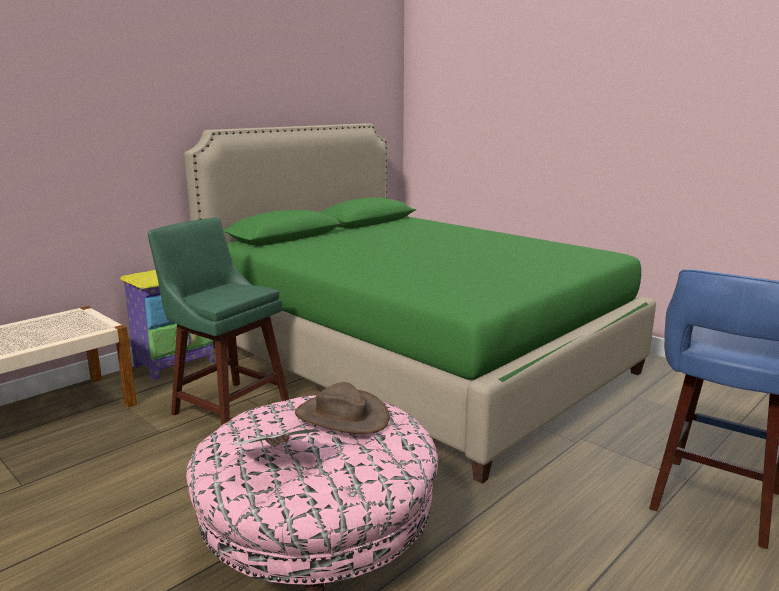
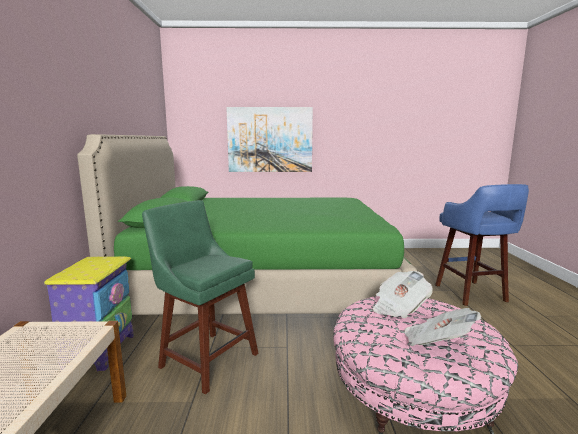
camera: 45 degrees left, 5 degrees down
(227, 405) = (206, 358): green chair -> green chair turned 45 degrees clockwise
(341, 416) = (399, 307): brown hat -> newspaper
(531, 132) = (270, 140): none -> picture

